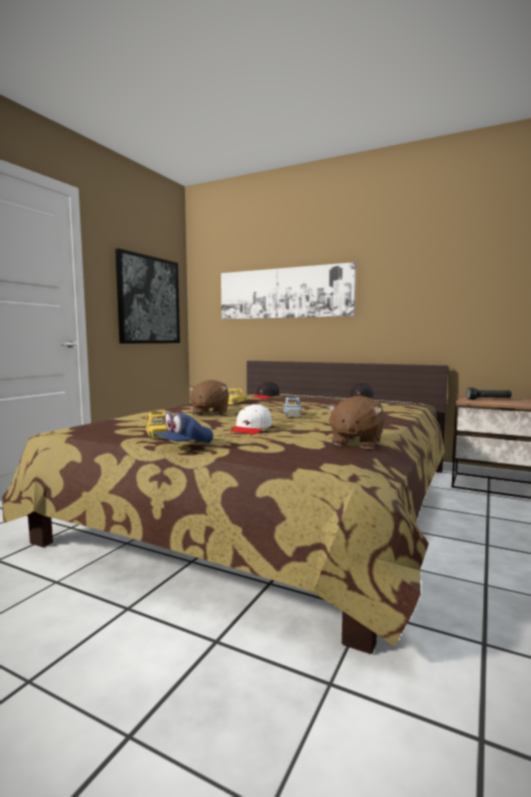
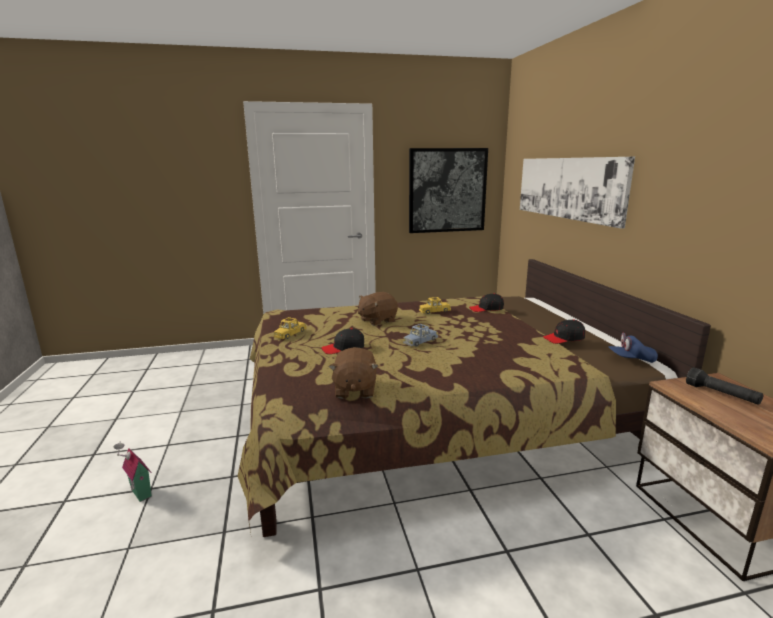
camera: 50 degrees right, 10 degrees up
(124, 757) = (139, 494): none -> toy house
(184, 446) = (270, 350): blue cap -> blue cap (631, 359)
(251, 429) = (343, 348): white cap -> black cap
(356, 442) = (354, 390): brown plush toy -> brown plush toy turned 75 degrees counterclockwise

